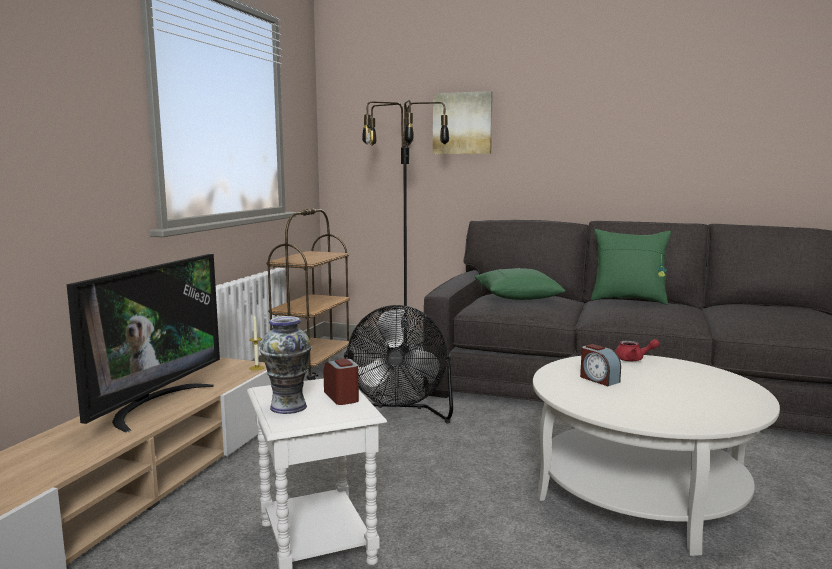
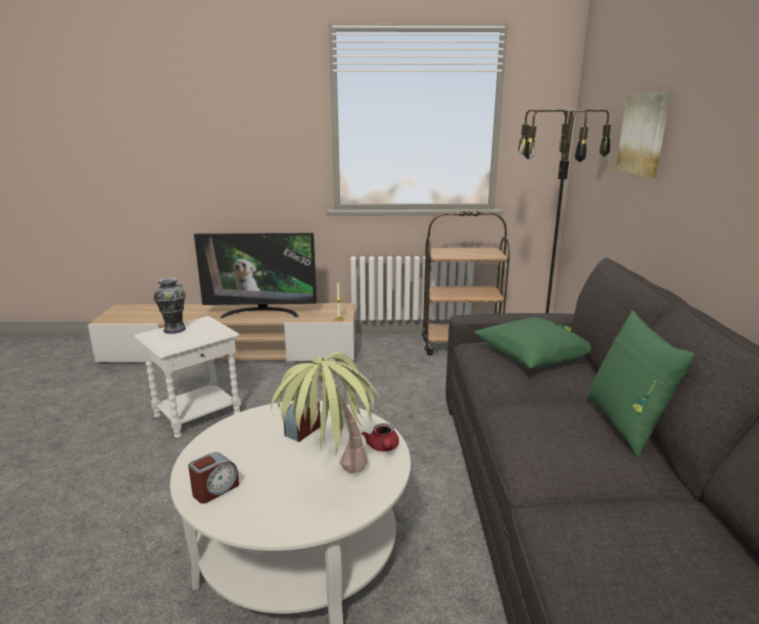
camera: 70 degrees right, 10 degrees up
(342, 397) = (192, 338): alarm clock -> alarm clock (215, 490)
(394, 413) = (397, 398): black fan -> none
(687, 378) = (329, 482): none -> potted plant

